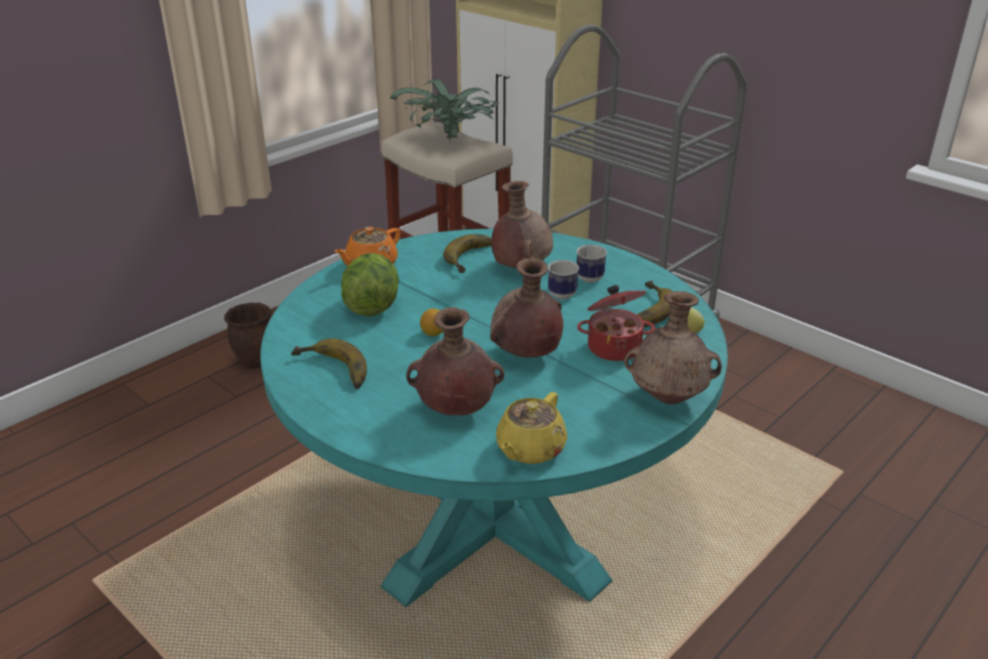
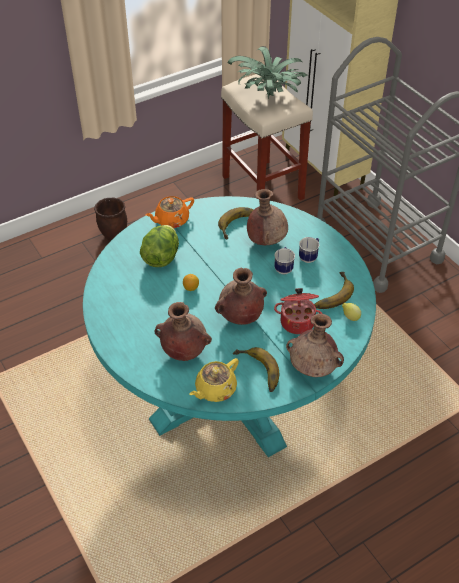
camera: 15 degrees right, 15 degrees up
(330, 371) = (121, 307): banana -> banana (256, 372)

